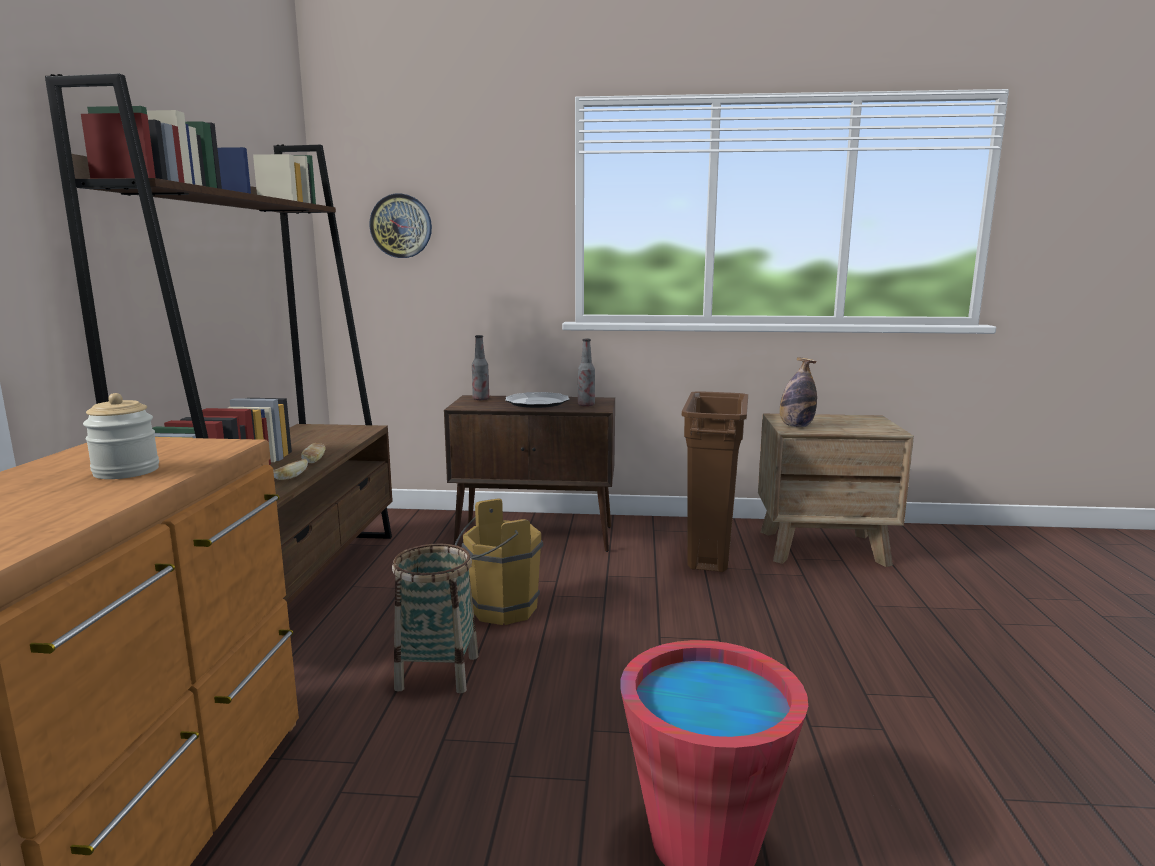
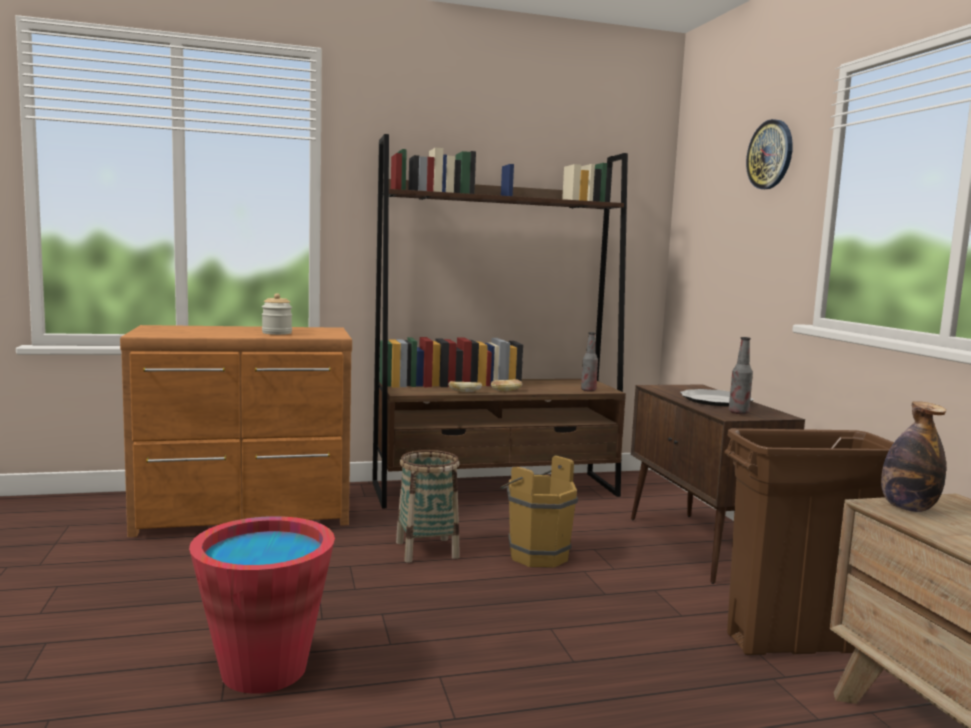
camera: 70 degrees right, 5 degrees down
(401, 226) = (711, 218): wall clock -> wall clock (770, 154)
(481, 399) = (695, 388): bottle -> bottle (588, 390)

